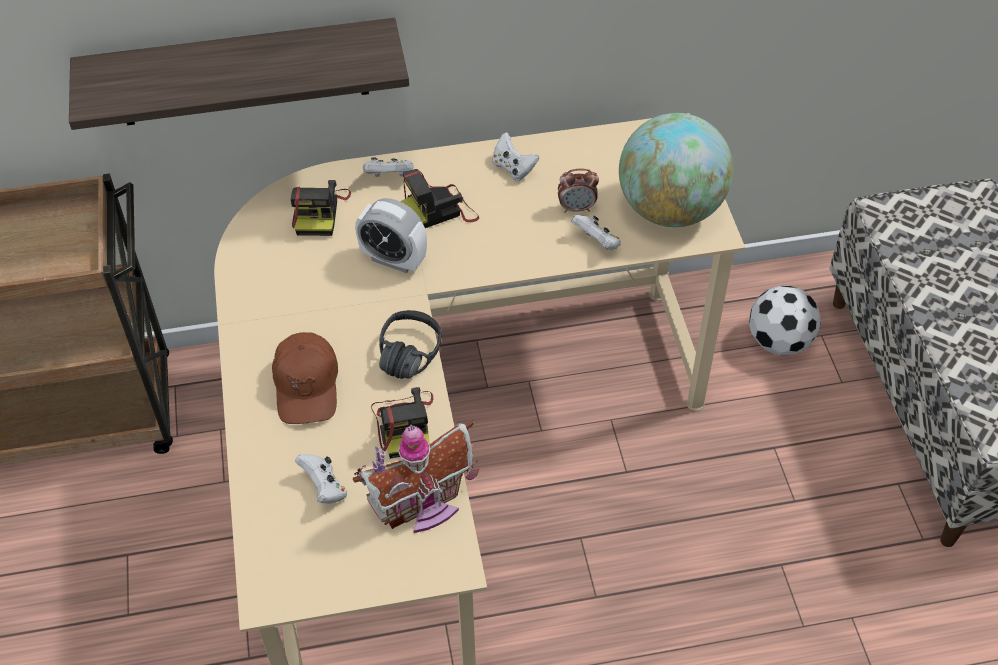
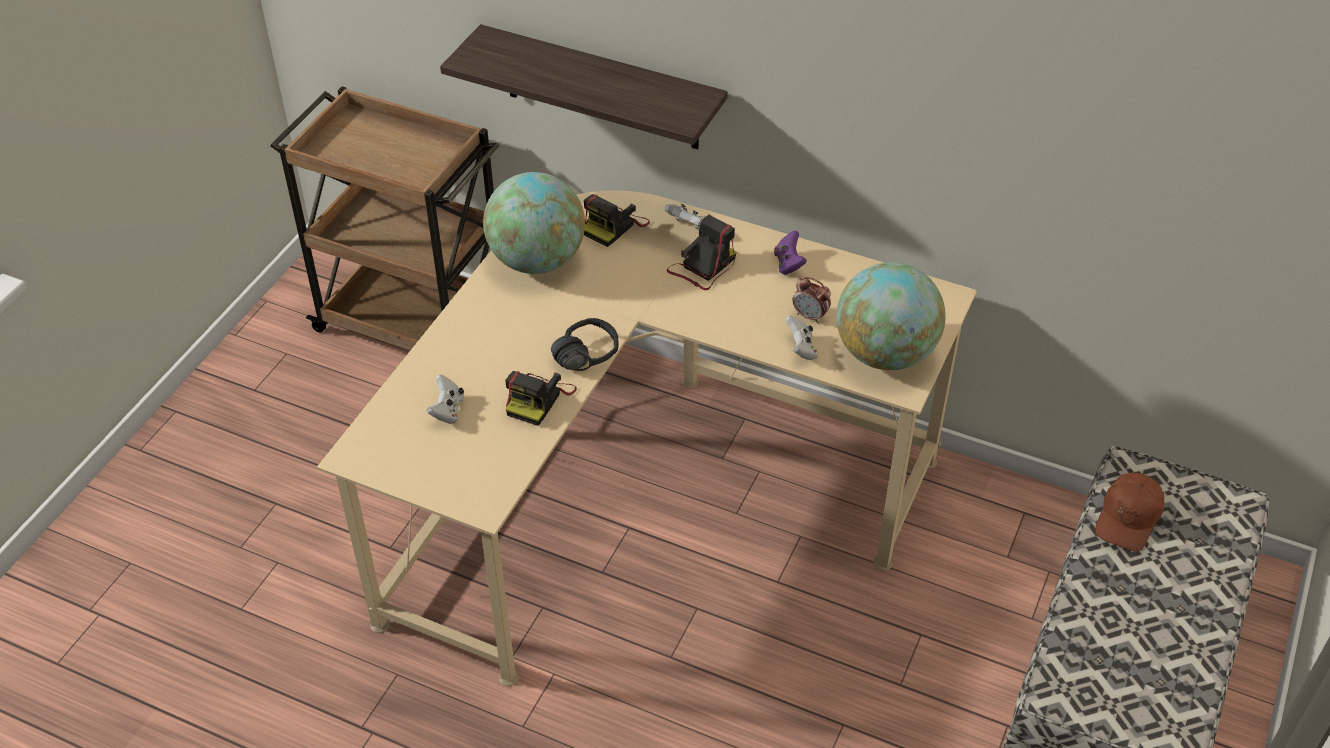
camera: 35 degrees right, 5 degrees down
(274, 284) = (537, 260): none -> globe
(307, 386) = (497, 339): brown cap -> brown cap (1128, 518)
(393, 260) = (636, 285): alarm clock -> none
(422, 505) = (501, 458): toy house -> none
(440, 210) = (703, 267): camera -> camera turned 120 degrees clockwise
(513, 168) = (788, 264): white game controller -> purple game controller
(780, 341) = (1004, 556): football -> none

